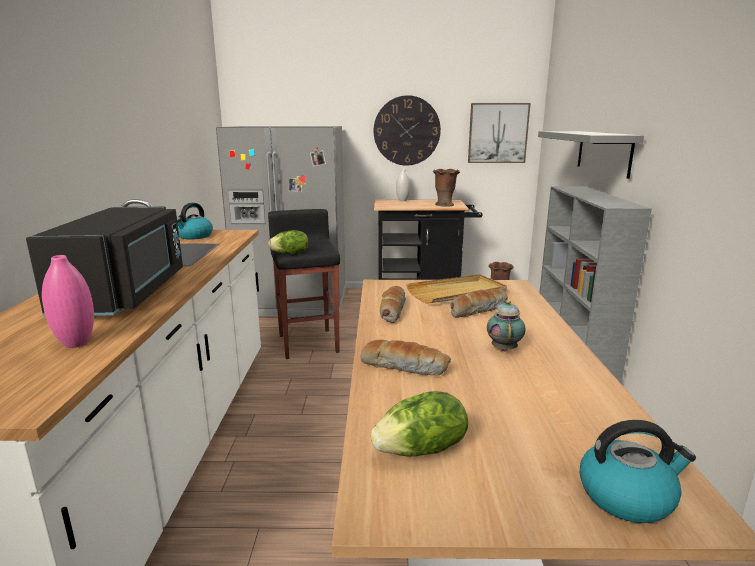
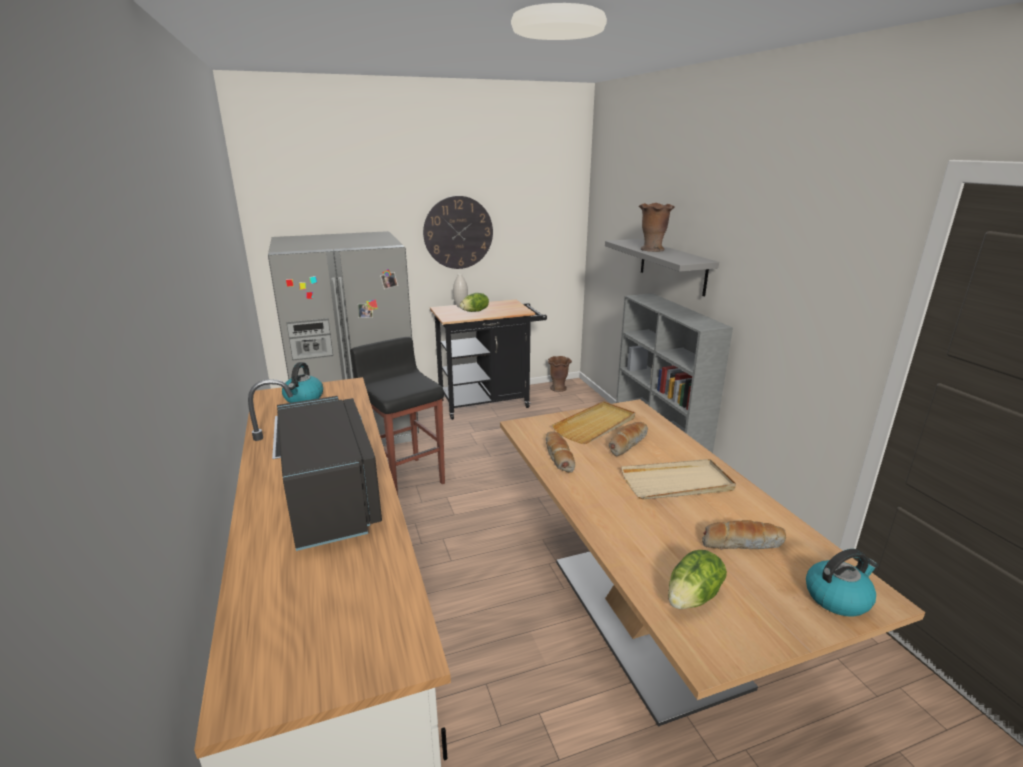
camera: 20 degrees left, 5 degrees up
(76, 343) = (365, 575): pink vase -> none
(290, 253) = (393, 395): lettuce -> lettuce (475, 311)
(404, 366) = (619, 520): bread -> bread (741, 543)
(444, 205) = (508, 309): brown vase -> brown vase (652, 249)
(498, 133) = (547, 230): picture -> none
(504, 348) = (677, 483): teapot -> beige tray

